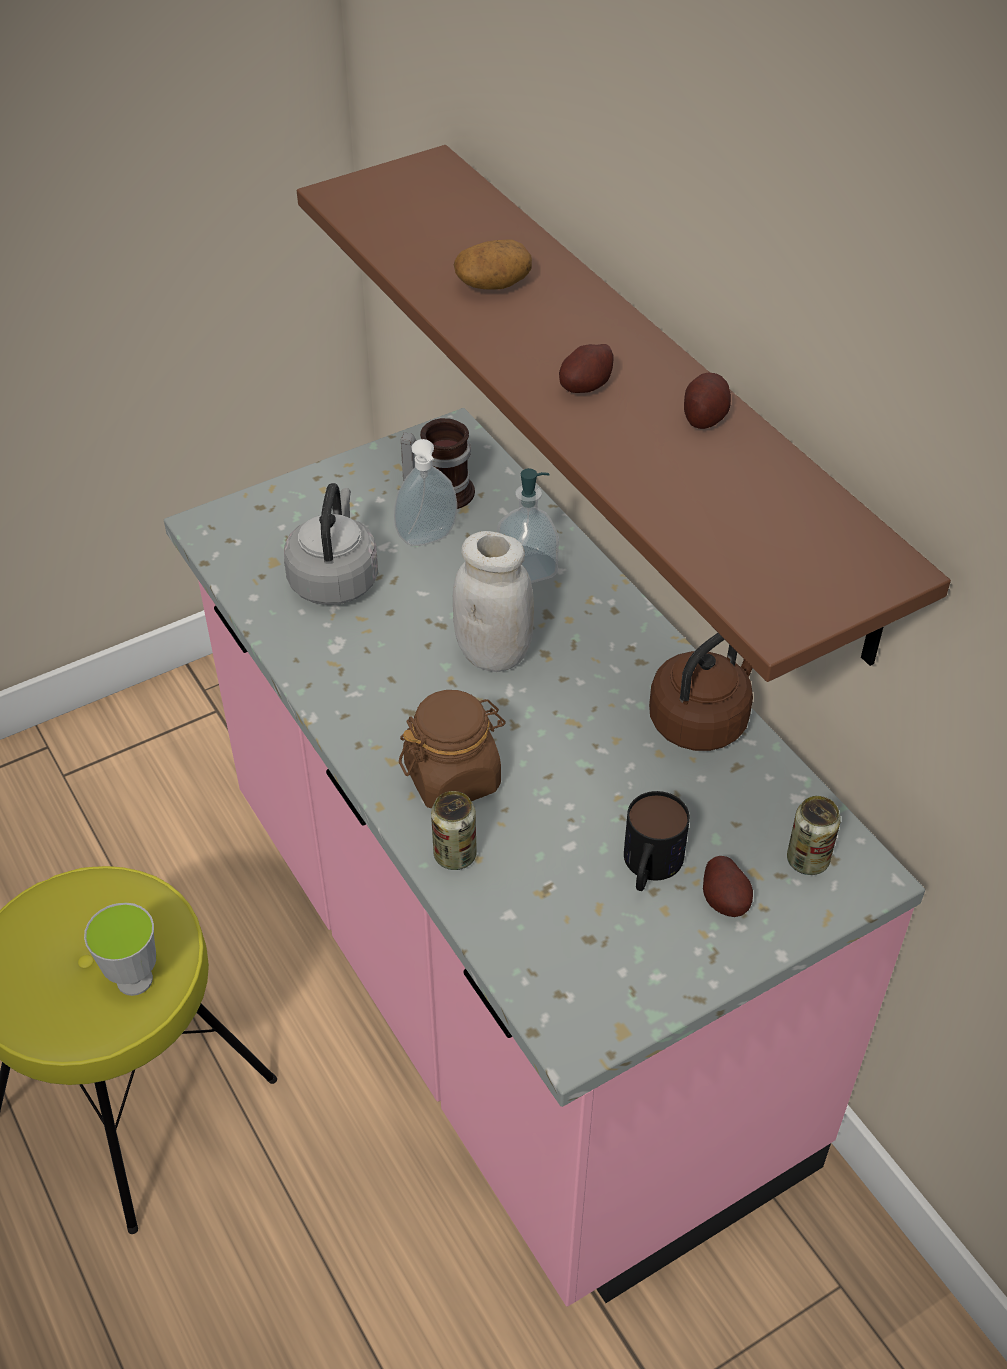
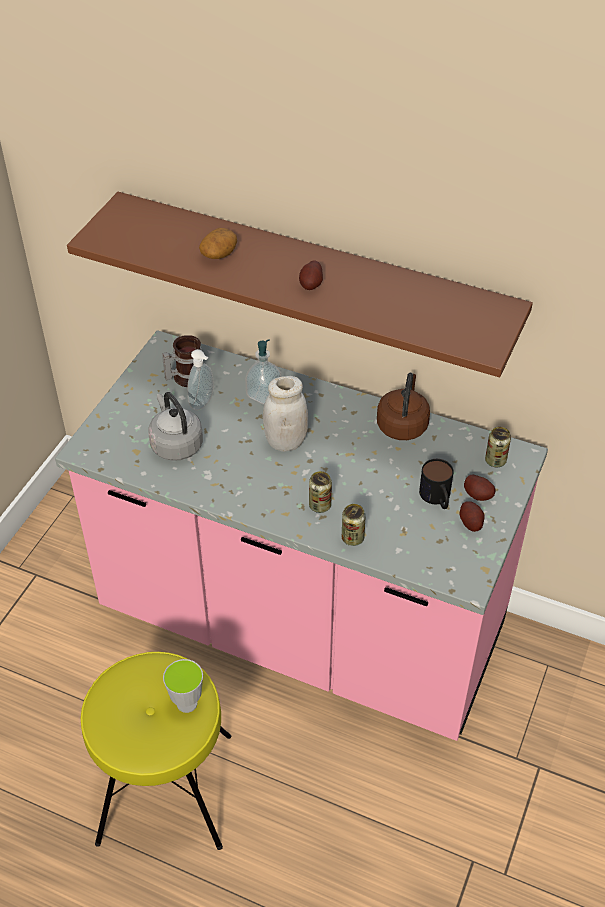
camera: 35 degrees left, 0 degrees up
(453, 777) = (320, 505): brown jar -> can
(704, 416) = (374, 276): potato -> potato (470, 522)

